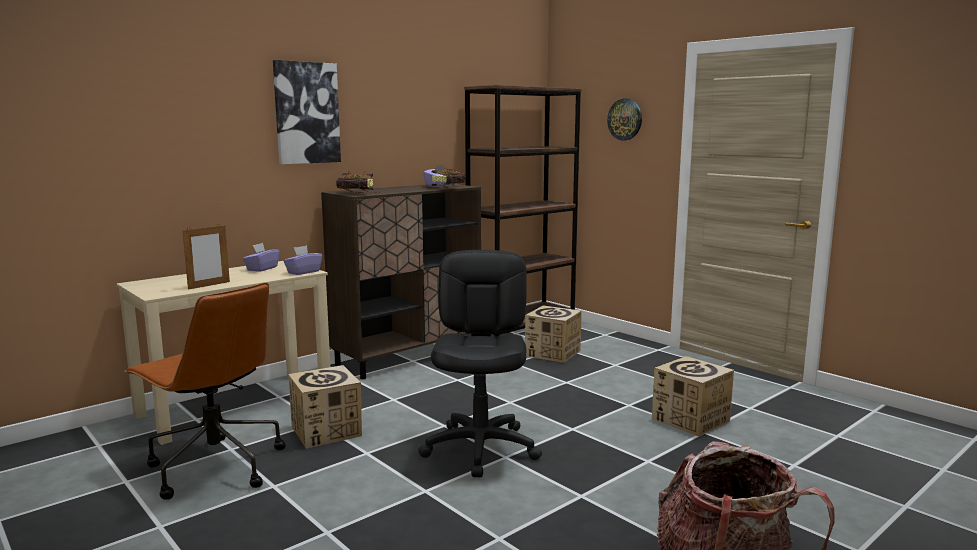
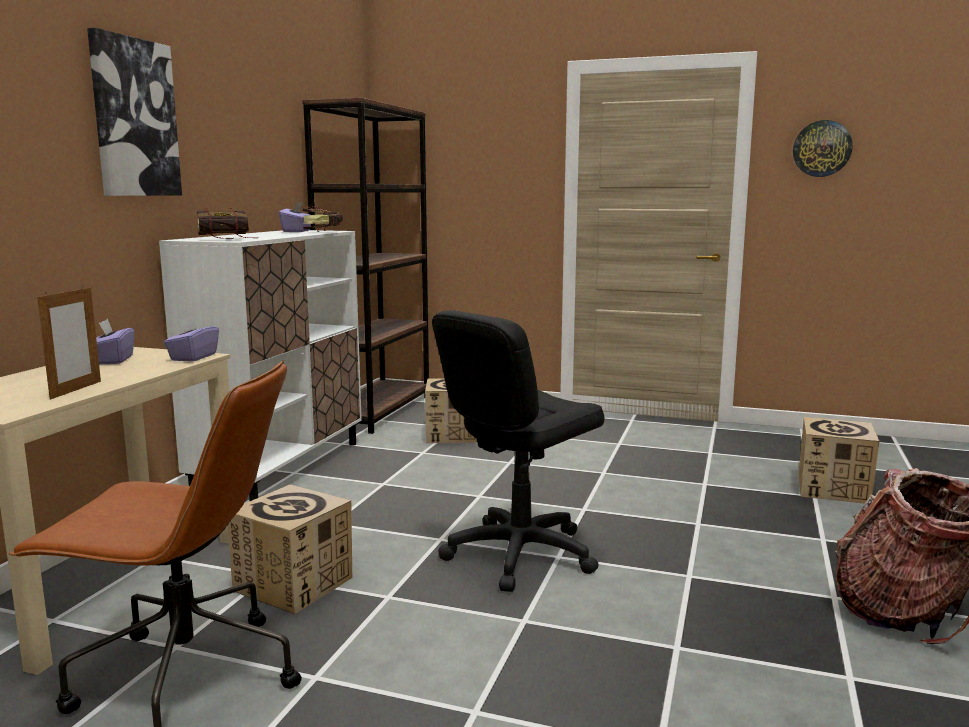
camera: 30 degrees left, 0 degrees up
(409, 356) = (281, 468): brown cabinet -> white cabinet
(481, 448) = (519, 554): black office chair -> black office chair turned 105 degrees counterclockwise
(625, 119) = (488, 150): wall clock -> wall clock (822, 148)
(690, 420) = (678, 475): cardboard box -> cardboard box (833, 489)

